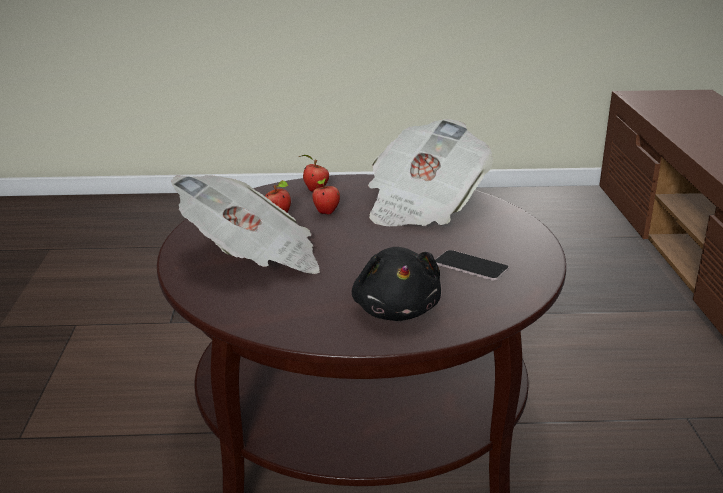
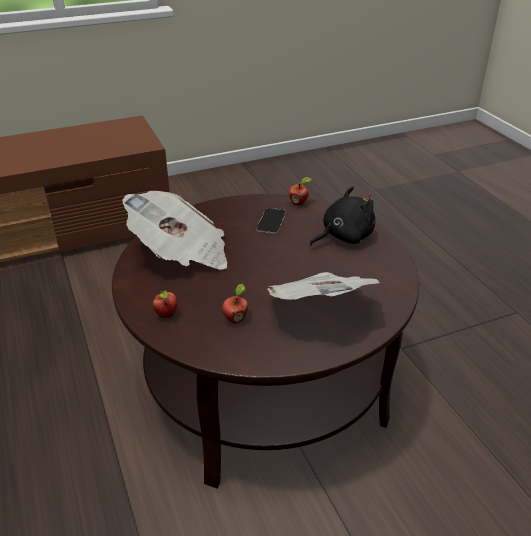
camera: 110 degrees left, 10 degrees up
(326, 213) = (216, 296): apple -> apple (299, 203)

